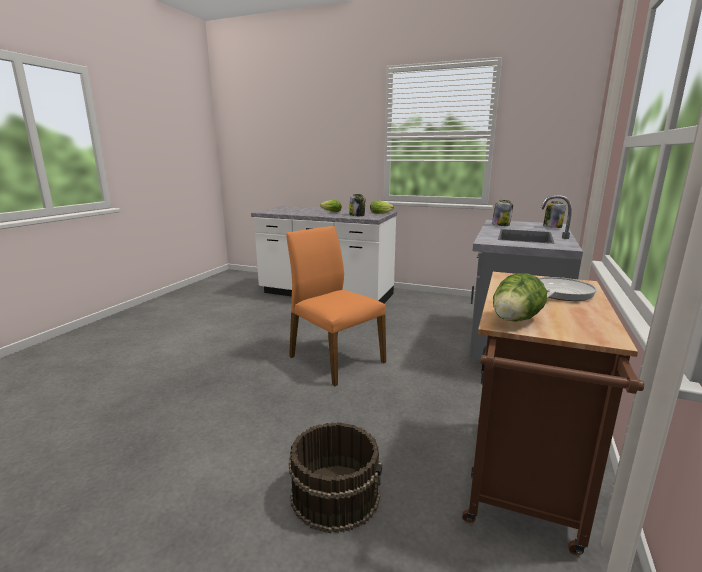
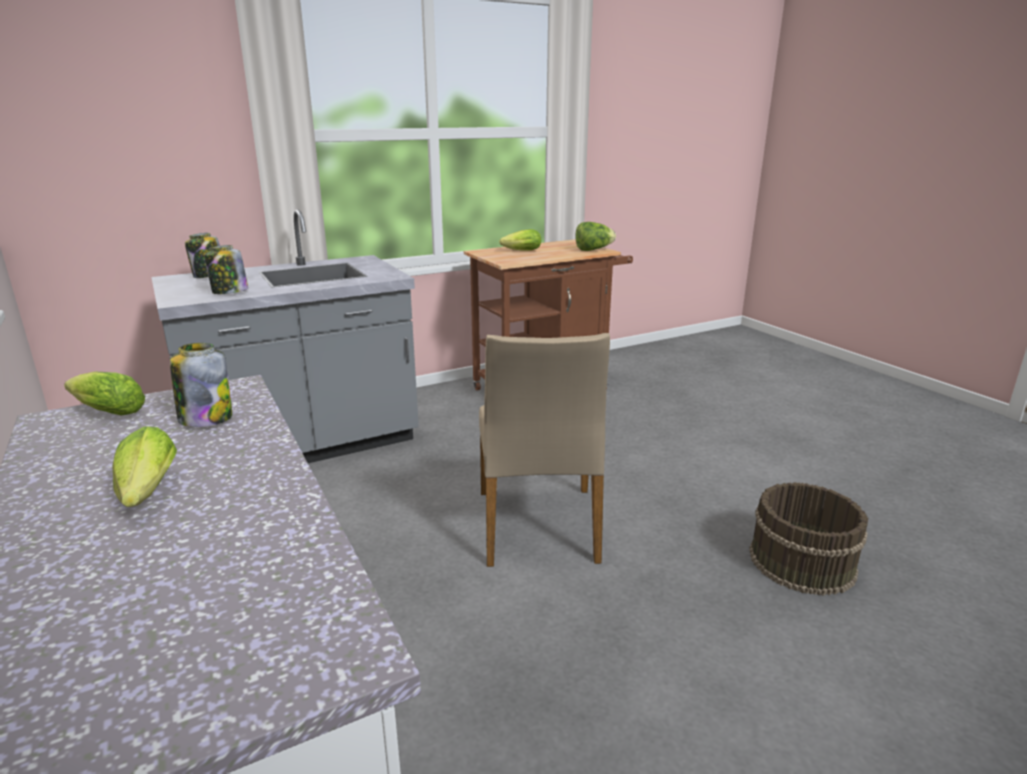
camera: 140 degrees left, 5 degrees up
(335, 359) = (538, 526): orange chair -> beige chair
(335, 494) = (671, 422): brown bucket -> brown bucket (800, 562)
(560, 294) = (520, 251): frying pan -> lettuce

